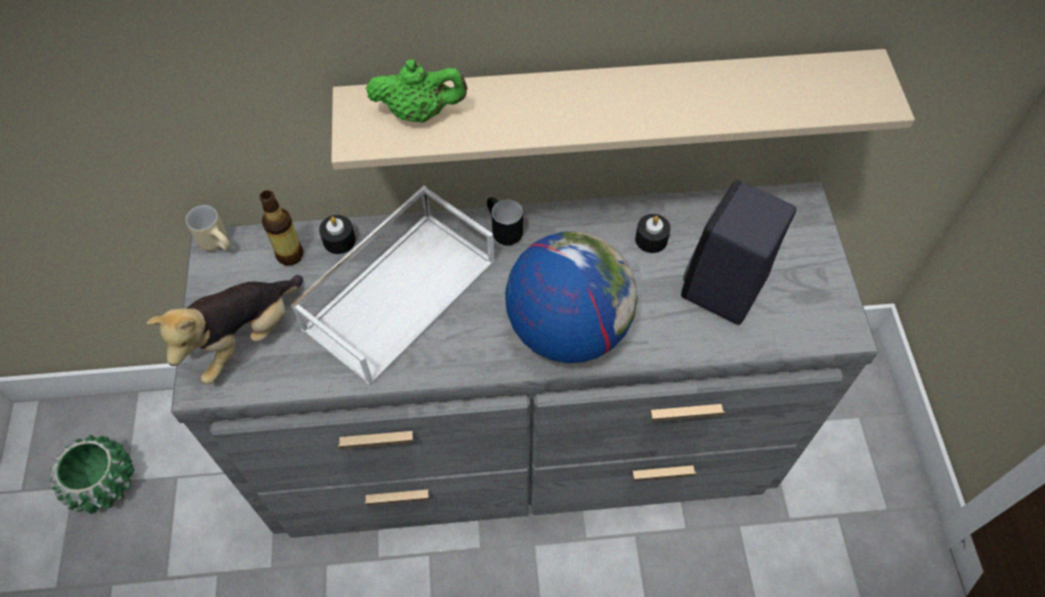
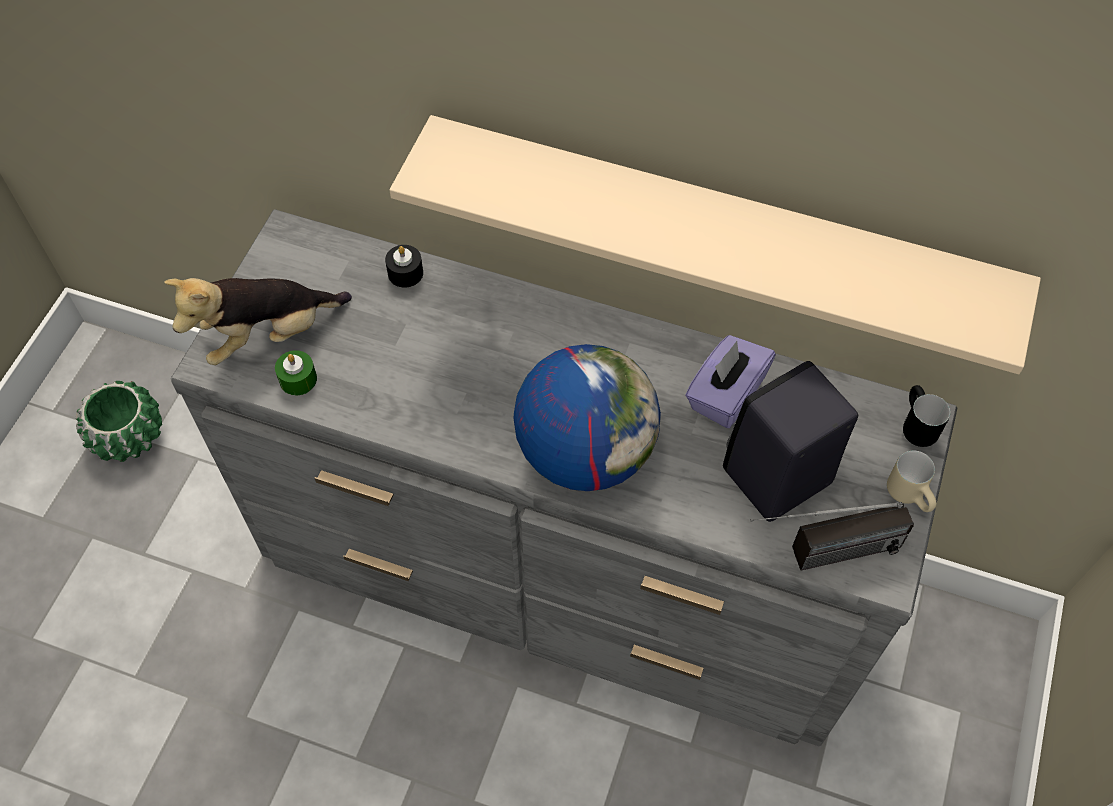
camera: 25 degrees right, 0 degrees up
(219, 243) = (292, 232): beige mug -> beige mug (911, 495)
(290, 255) = (351, 269): bottle -> none
(291, 366) = (298, 379): none -> green candle
(400, 293) = (437, 349): white tray -> none
(420, 113) = (499, 171): green teapot -> none
(501, 230) = (572, 324): black mug -> black mug (914, 426)
(651, 239) = (725, 395): black candle -> purple tissue box
(790, 336) = (819, 556): none -> radio

